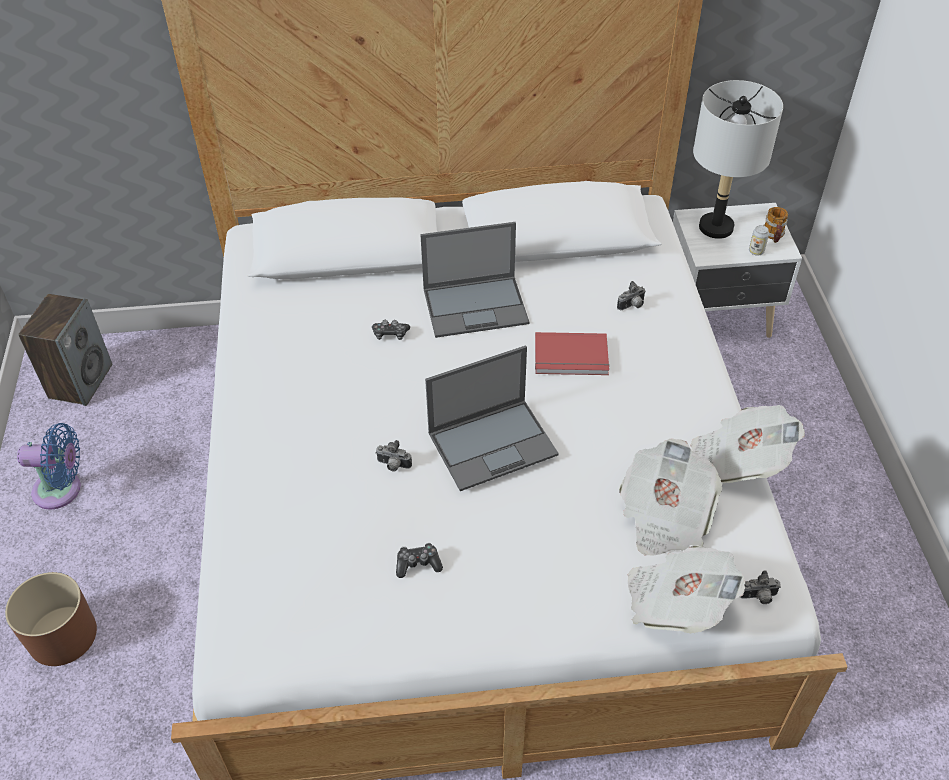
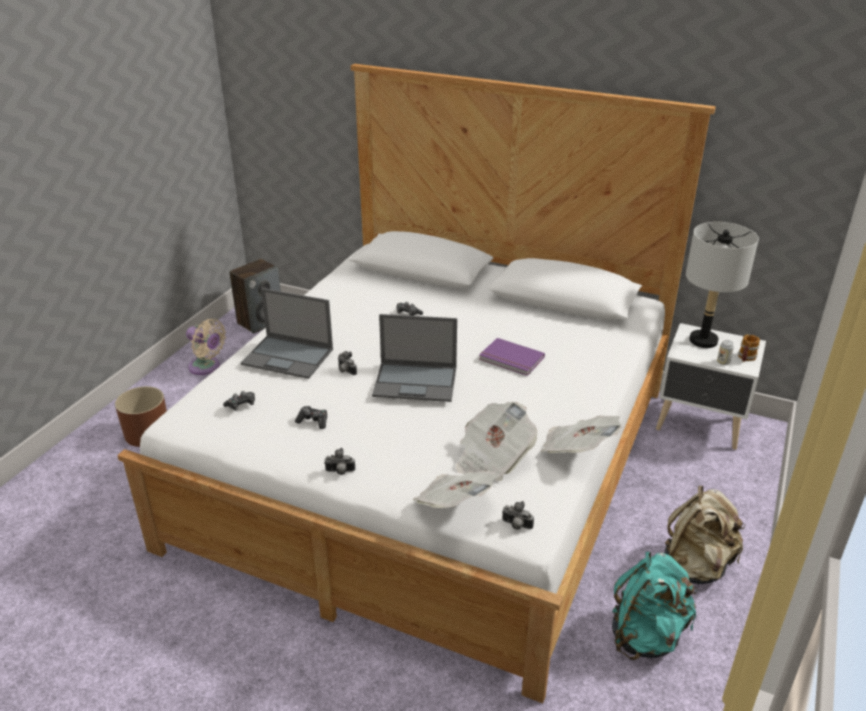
camera: 30 degrees right, 15 degrees down
(62, 490) = (207, 367): blue fan -> beige fan
(306, 585) = (241, 405): none -> game controller
(476, 306) = (475, 317): laptop -> laptop (289, 357)
(571, 358) = (511, 359): red book -> purple book
(632, 306) = (580, 348): camera -> camera (340, 472)
(826, 505) = (695, 567): none -> beige backpack
(835, 612) = (646, 635): none -> turquoise backpack

